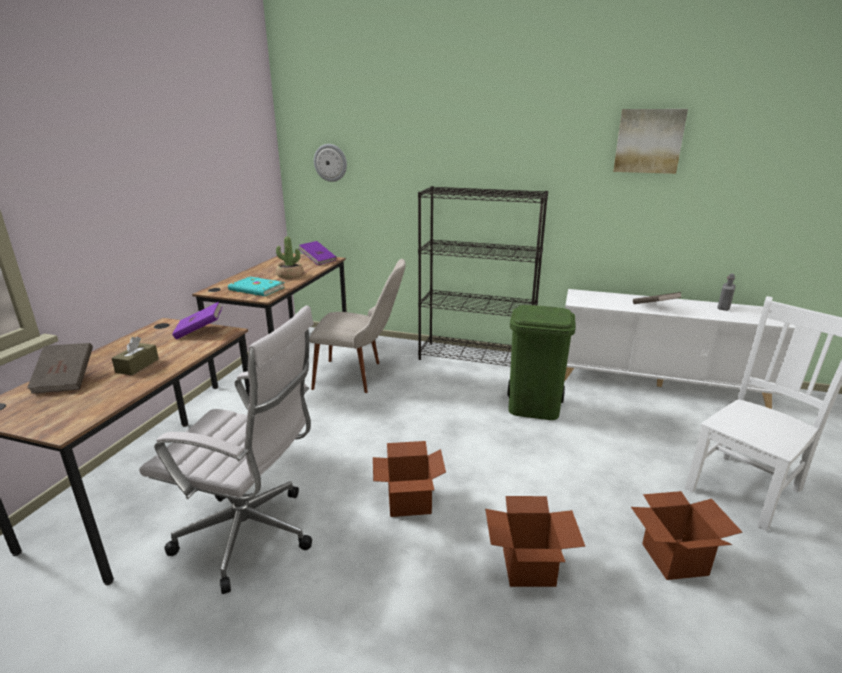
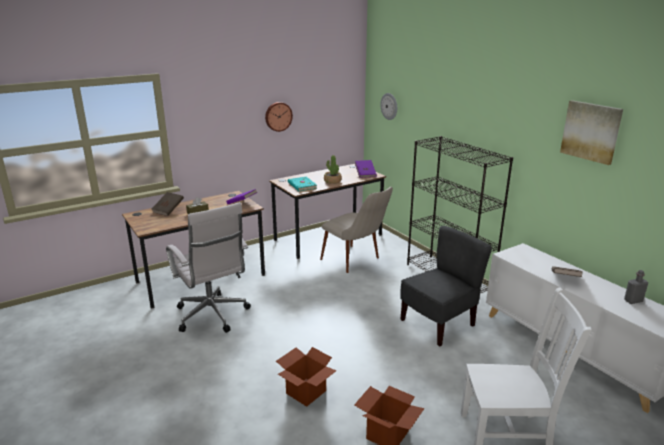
camera: 40 degrees right, 0 degrees up
(187, 186) = (278, 116): none -> wall clock
(409, 501) = (293, 336): cardboard box -> none
(534, 407) = (438, 324): green trash can -> grey chair

